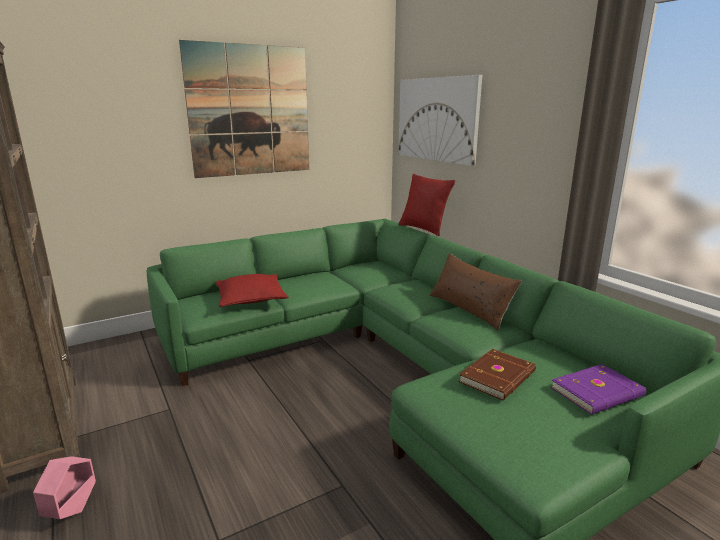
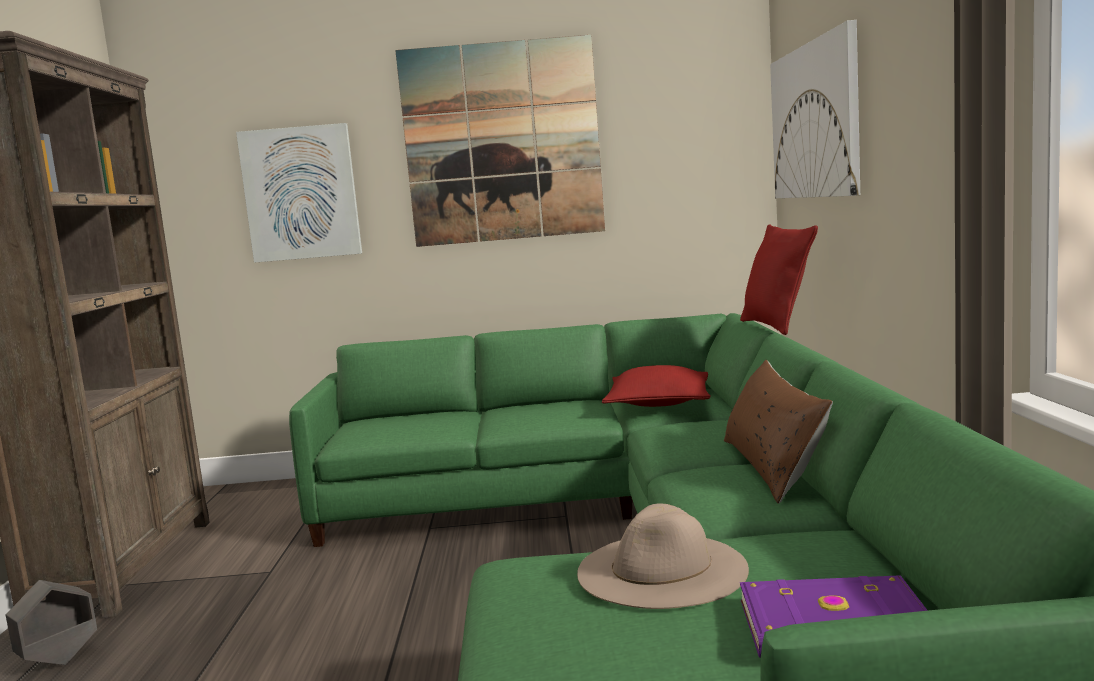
camera: 30 degrees right, 10 degrees down
(72, 510) = (59, 660): pink planter -> grey planter
(107, 138) = (301, 193): none -> picture
(251, 299) = (437, 425): red pillow -> red pillow (659, 403)
(499, 377) = (662, 570): brown book -> beige hat

